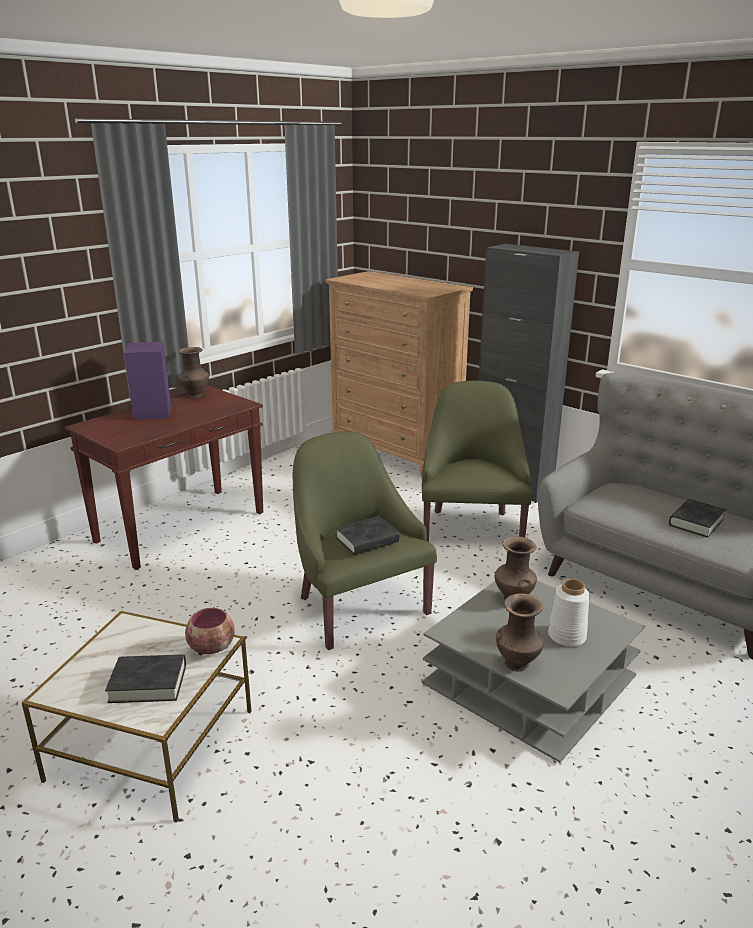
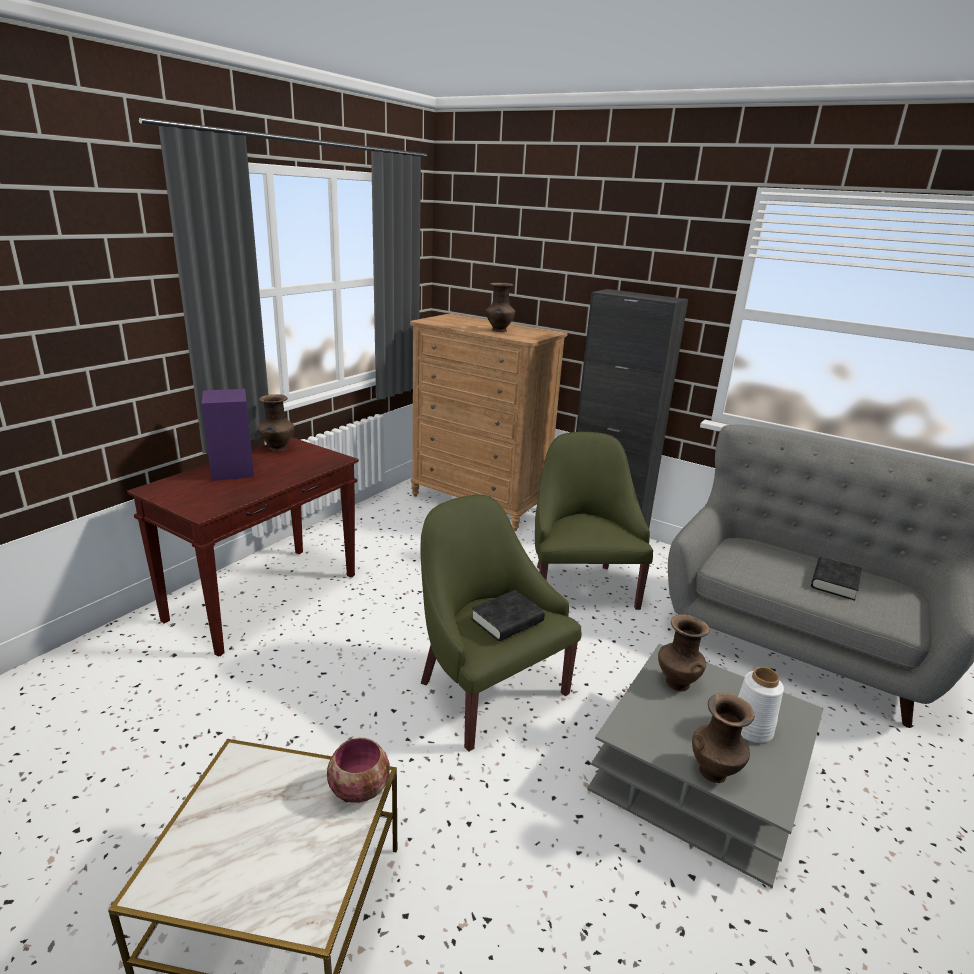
camera: 10 degrees left, 0 degrees up
(148, 683) = (286, 856): black book -> none
(406, 286) = (499, 331): none -> brown vase

